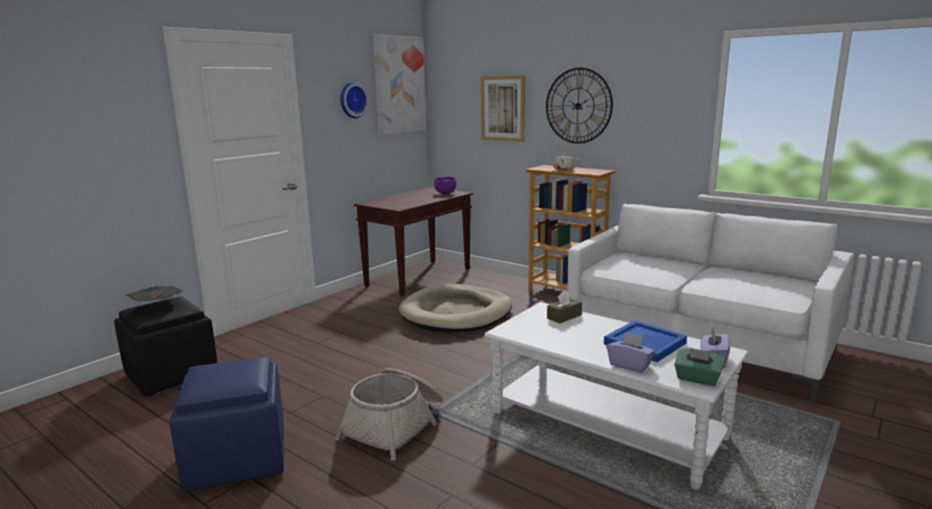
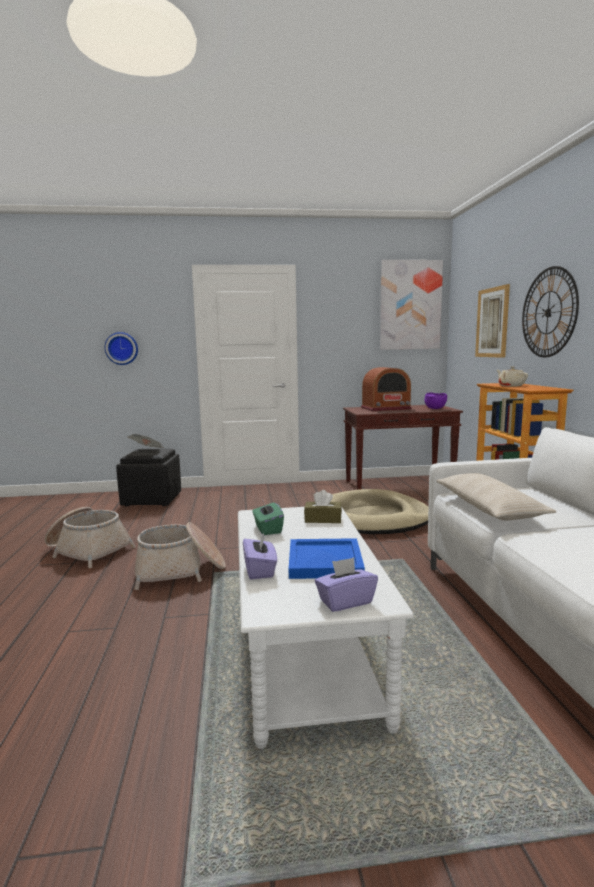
camera: 45 degrees right, 5 degrees down
(236, 458) = (88, 551): blue ottoman -> basket
(352, 100) = (352, 318): wall clock -> wall clock (122, 348)
(401, 199) = (386, 408): none -> radio
(641, 274) = (488, 508): none -> beige pillow
(697, 379) = (278, 607): green tissue box -> green tissue box (267, 529)

